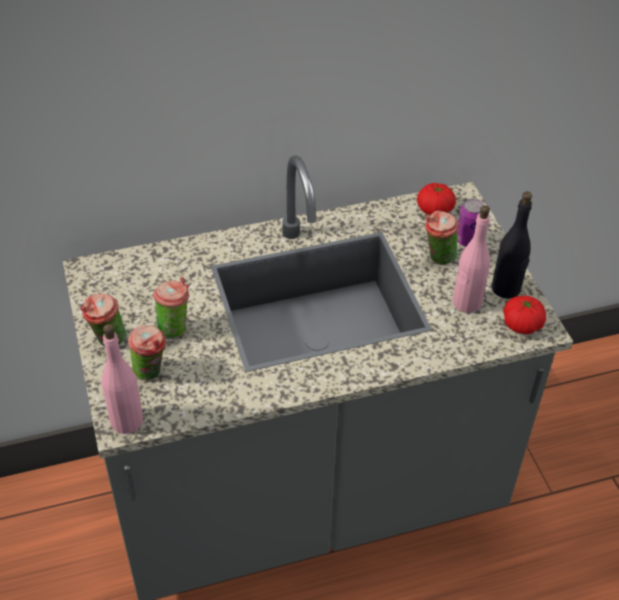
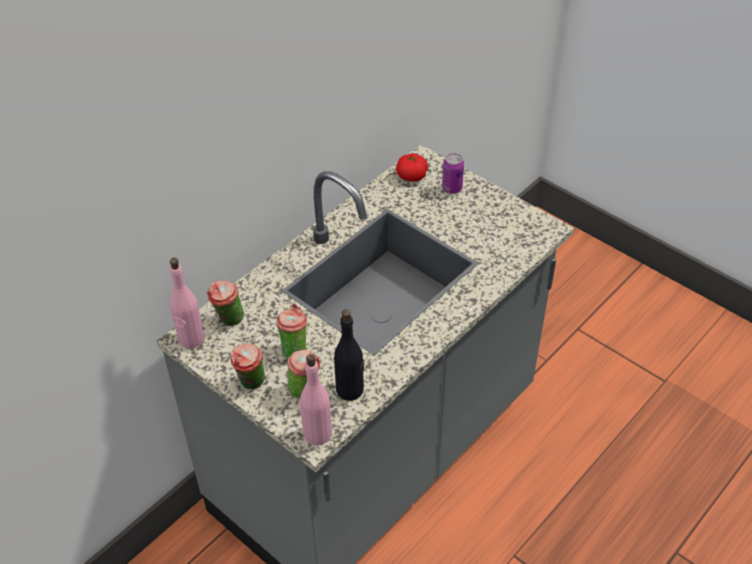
camera: 30 degrees left, 0 degrees up
(437, 258) = (442, 210): cup -> cup (228, 321)
(466, 302) = (486, 233): pink bottle -> pink bottle (191, 339)
(506, 289) = (504, 211): black bottle -> black bottle (350, 390)
(521, 325) = (534, 232): tomato -> none

